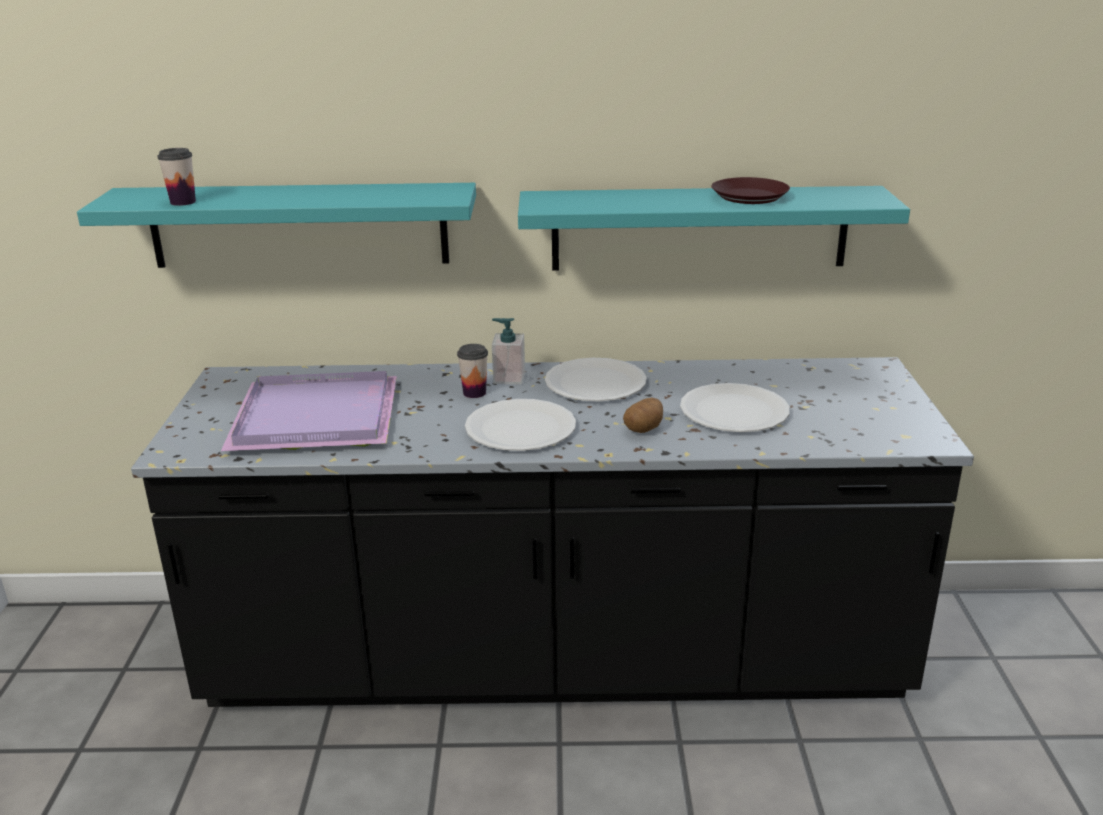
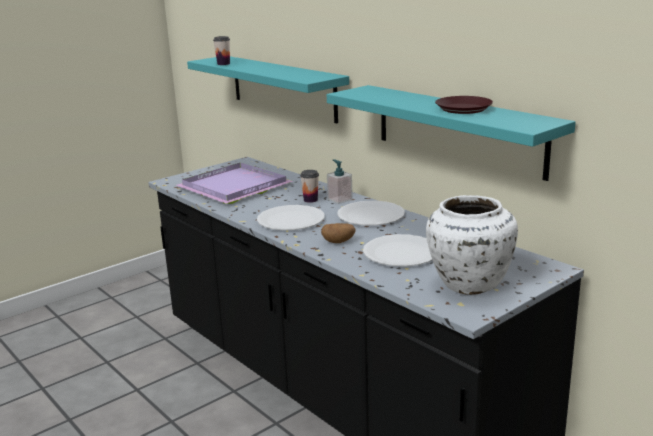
camera: 50 degrees right, 5 degrees down
(861, 412) = (469, 283): none -> white vase

